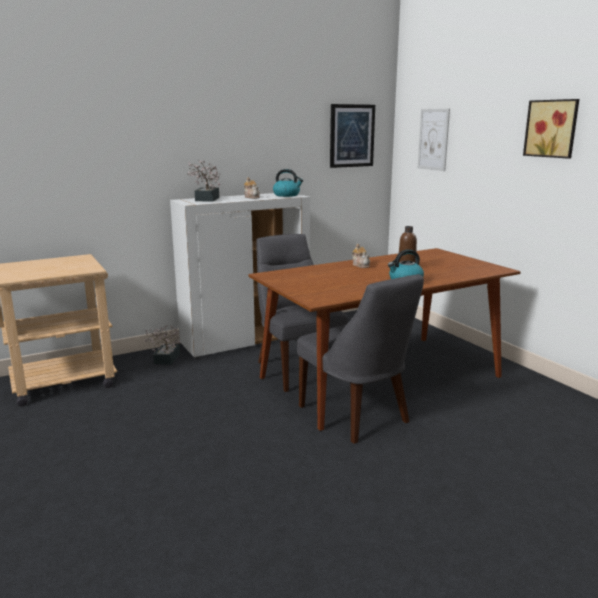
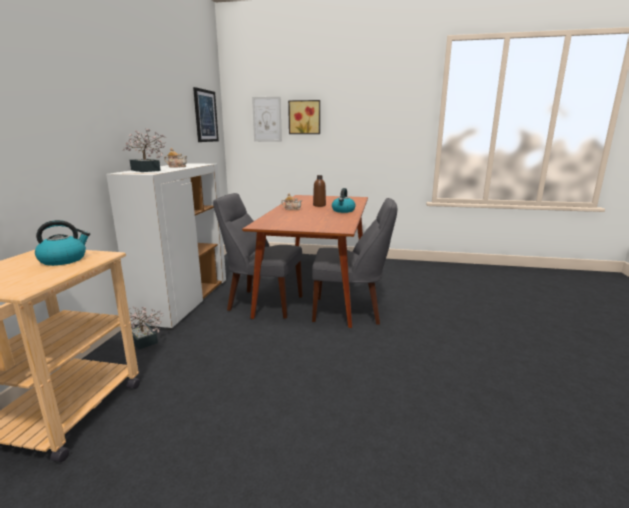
camera: 50 degrees left, 0 degrees up
(287, 195) = (196, 164): kettle -> kettle (64, 260)
(552, 128) = (366, 109): picture -> picture (304, 117)

